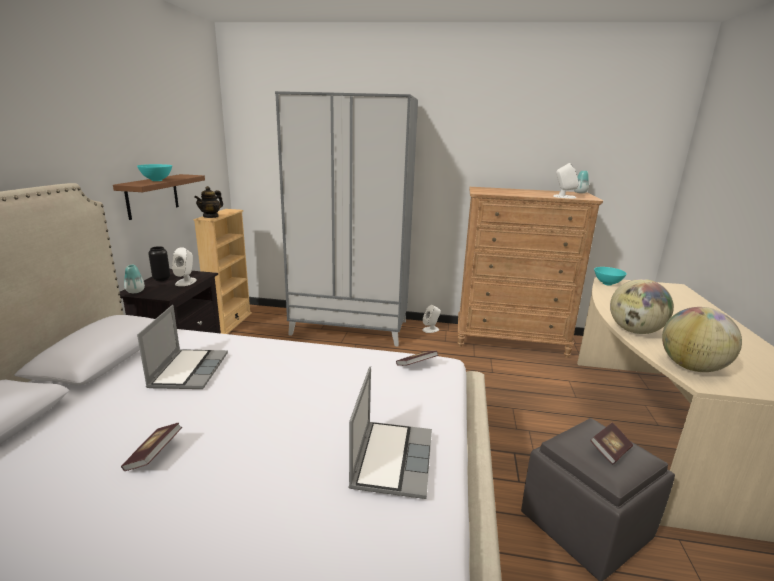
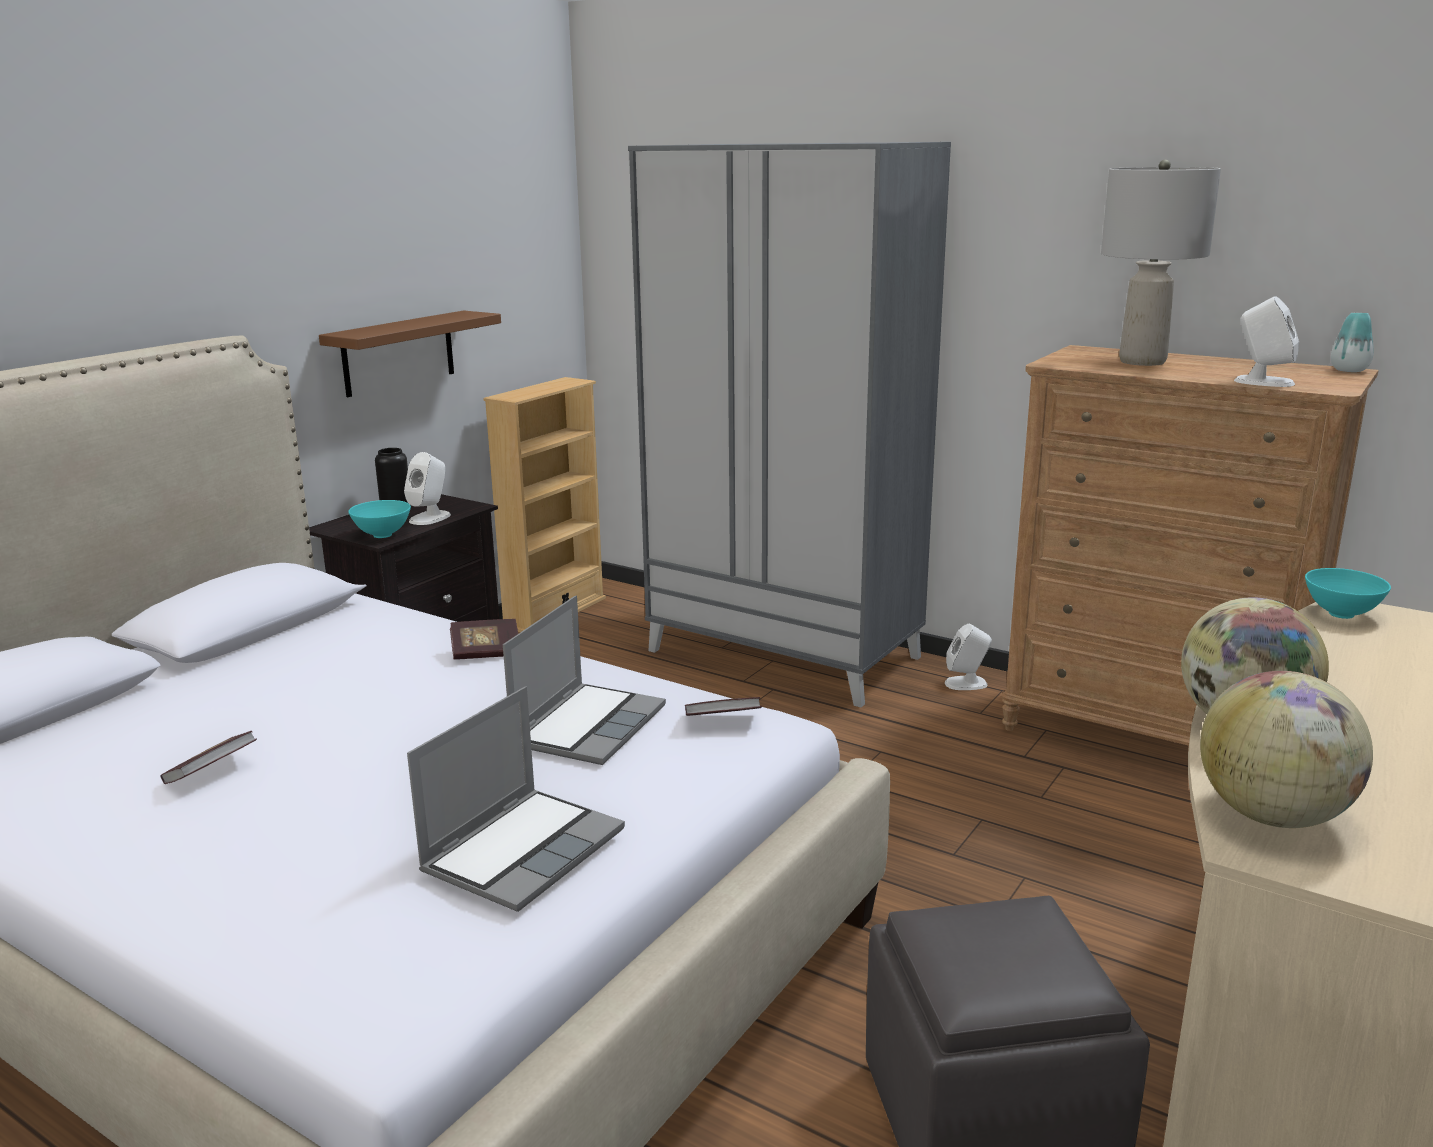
camera: 25 degrees right, 0 degrees up
(135, 291) = (340, 527): vase -> none
(156, 180) = (397, 326): turquoise bowl -> turquoise bowl (382, 535)
(189, 370) = (343, 667): laptop -> laptop (588, 725)
(211, 216) = (518, 393): teapot -> none
(508, 191) = (1141, 361): none -> grey table lamp
(610, 451) = (1009, 954): book -> book (486, 653)

